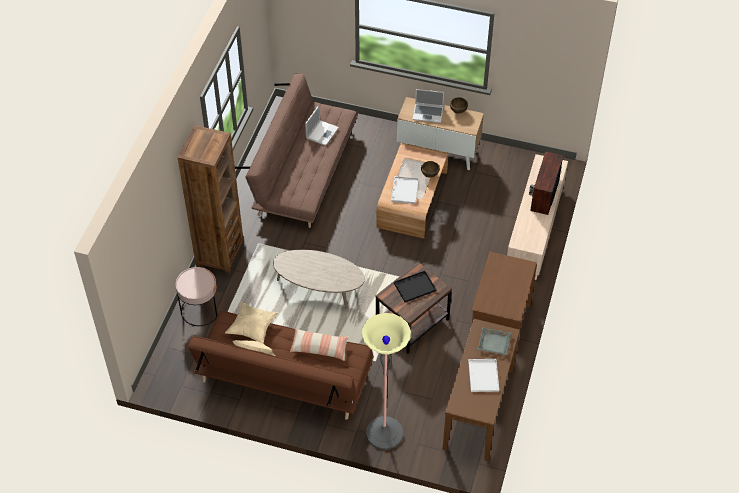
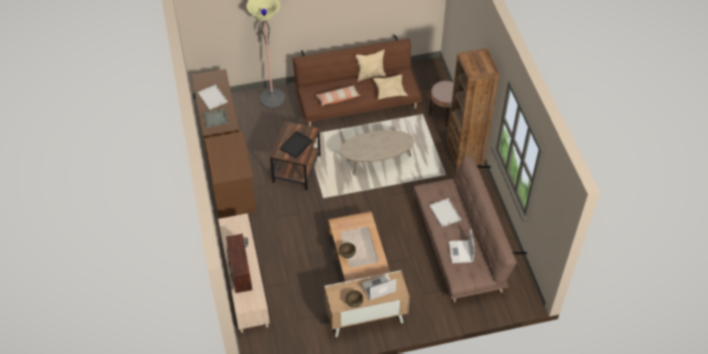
camera: 150 degrees right, 0 degrees up
(405, 191) = (357, 232): white tray -> white tray (444, 212)

